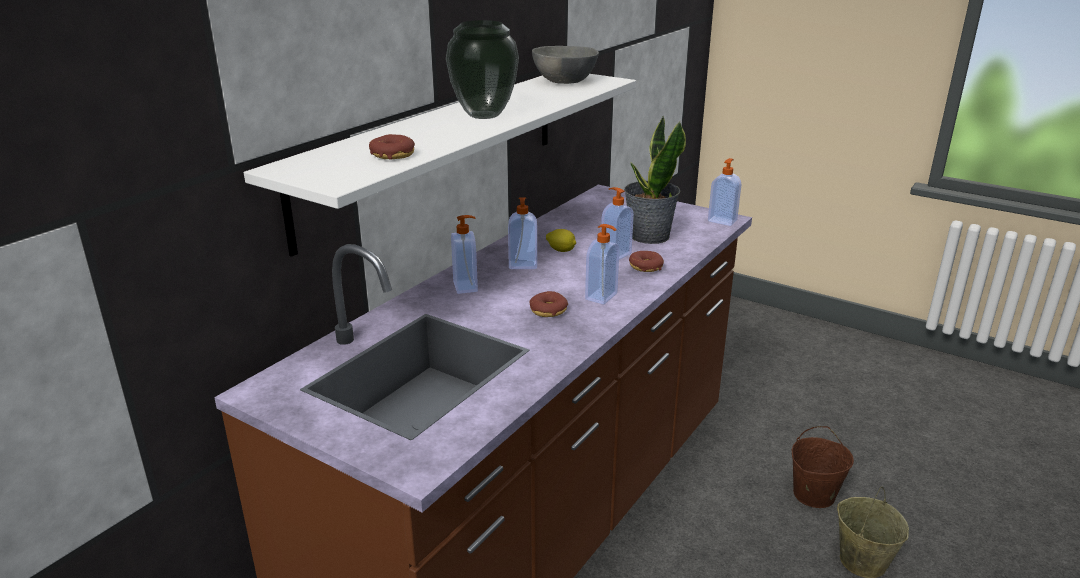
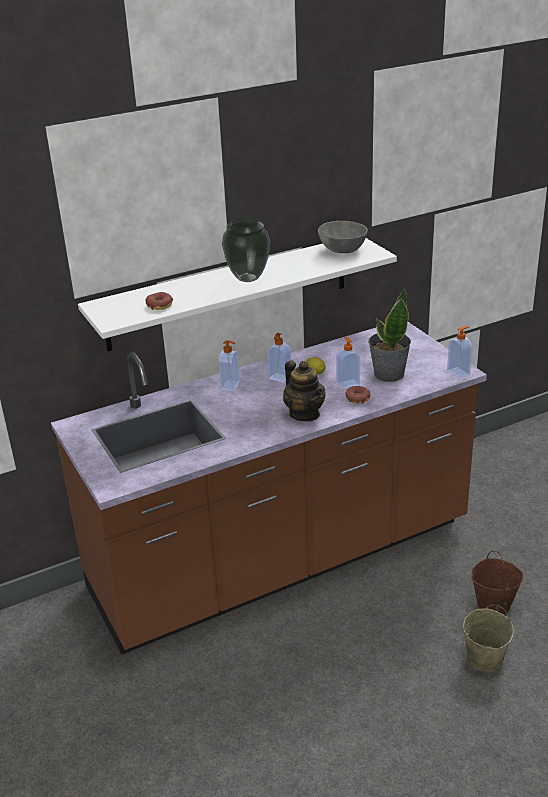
camera: 30 degrees right, 5 degrees up
(548, 310) = (262, 415): donut -> none
(602, 297) = (304, 414): soap dispenser -> teapot

